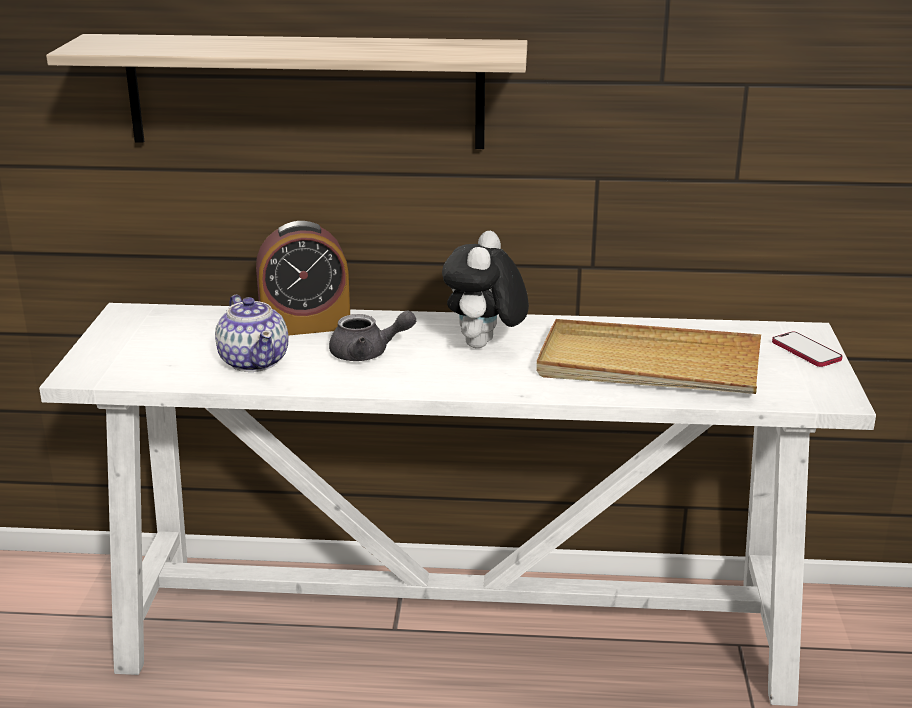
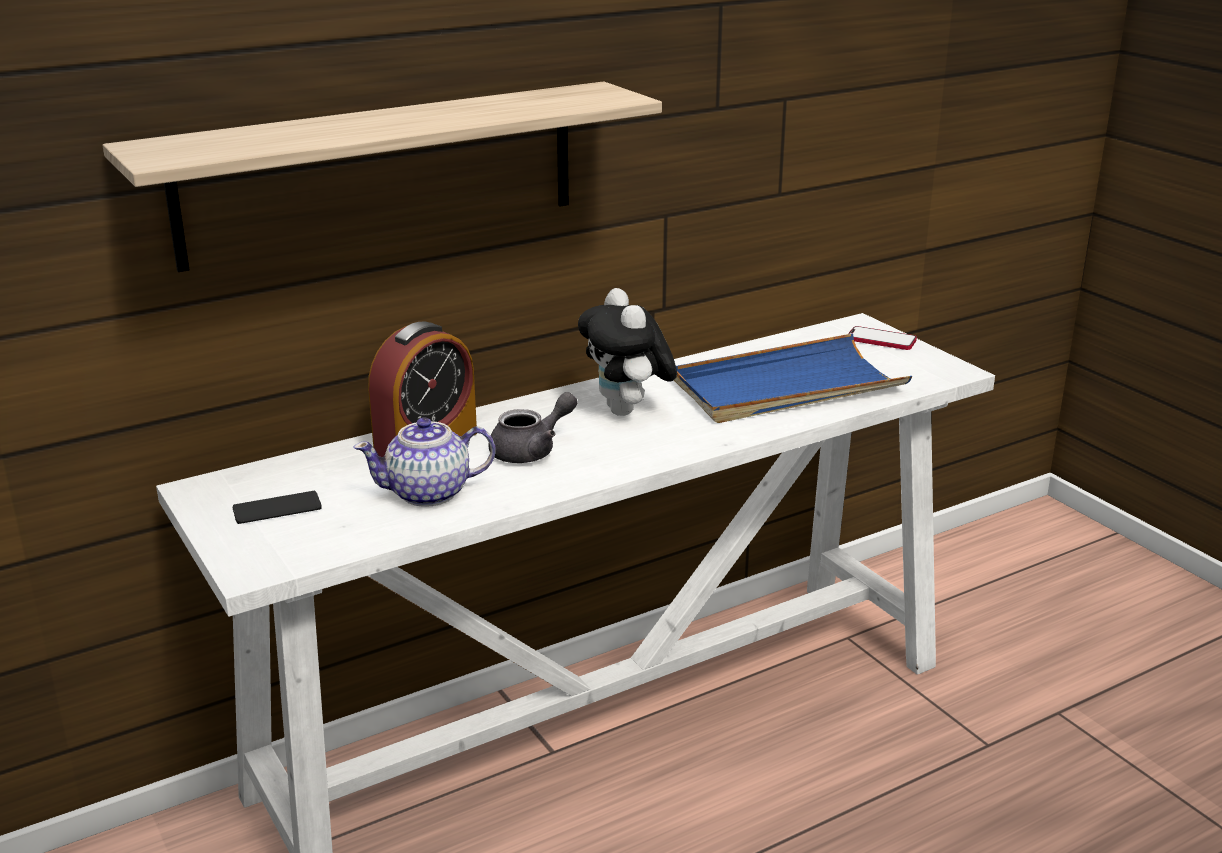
camera: 35 degrees left, 0 degrees up
(149, 340) = (277, 508): none -> phone
(254, 361) = (429, 493): teapot -> teapot turned 135 degrees clockwise
(648, 366) = (786, 387): beige tray -> blue tray

